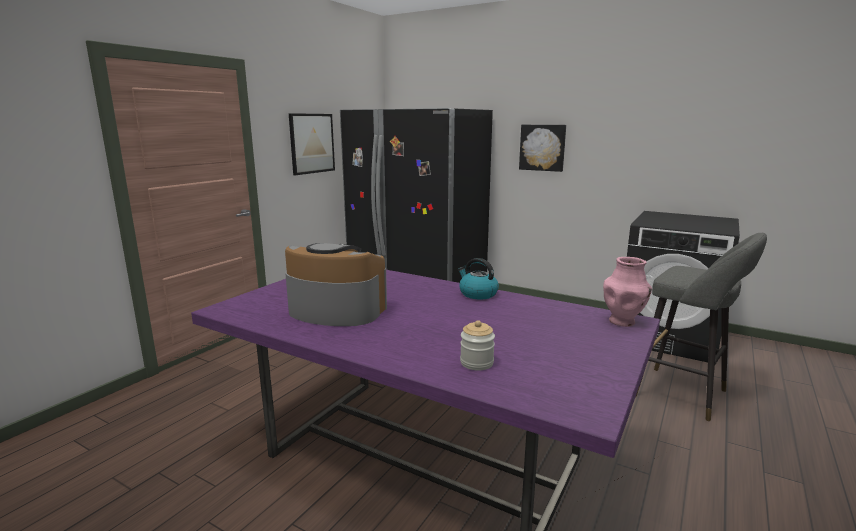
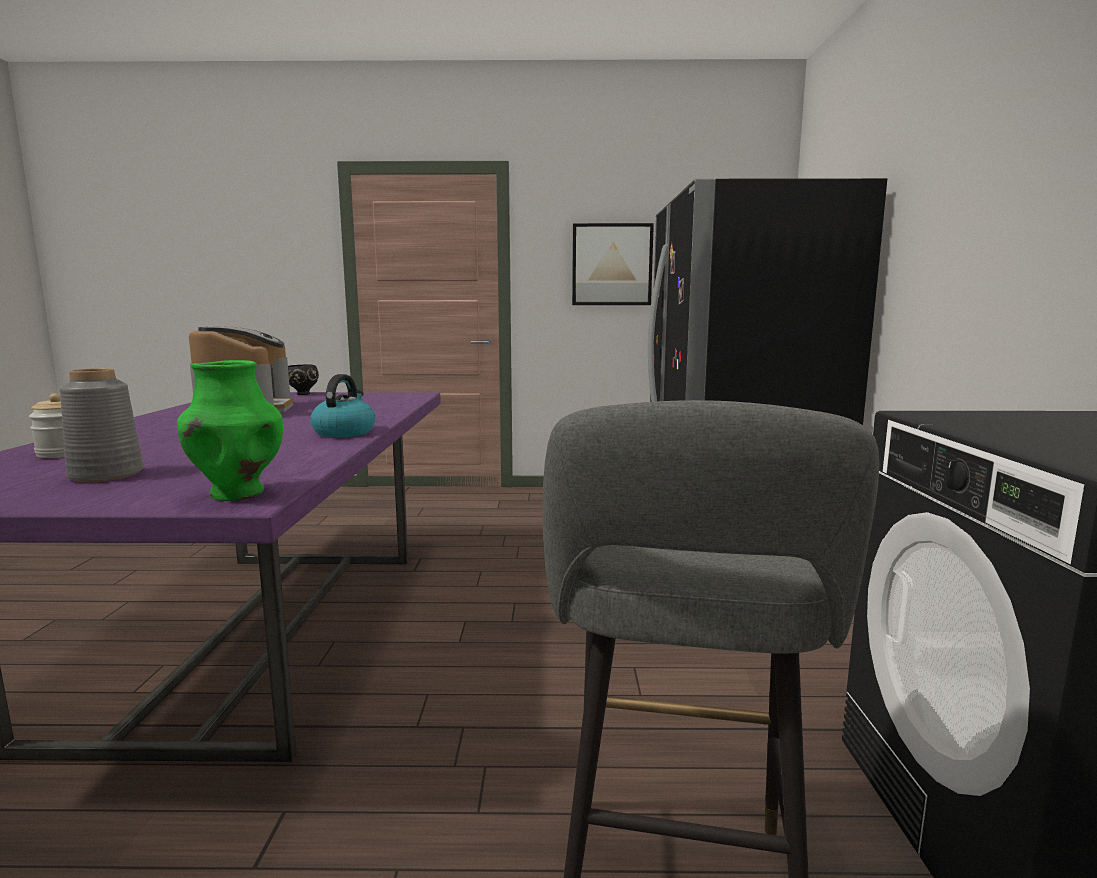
camera: 60 degrees right, 5 degrees down
(269, 291) = (302, 394): none -> black bowl
(542, 147) = (954, 244): picture -> none
(560, 347) = (108, 474): none -> grey vase
(622, 322) = (237, 494): pink vase -> green vase

